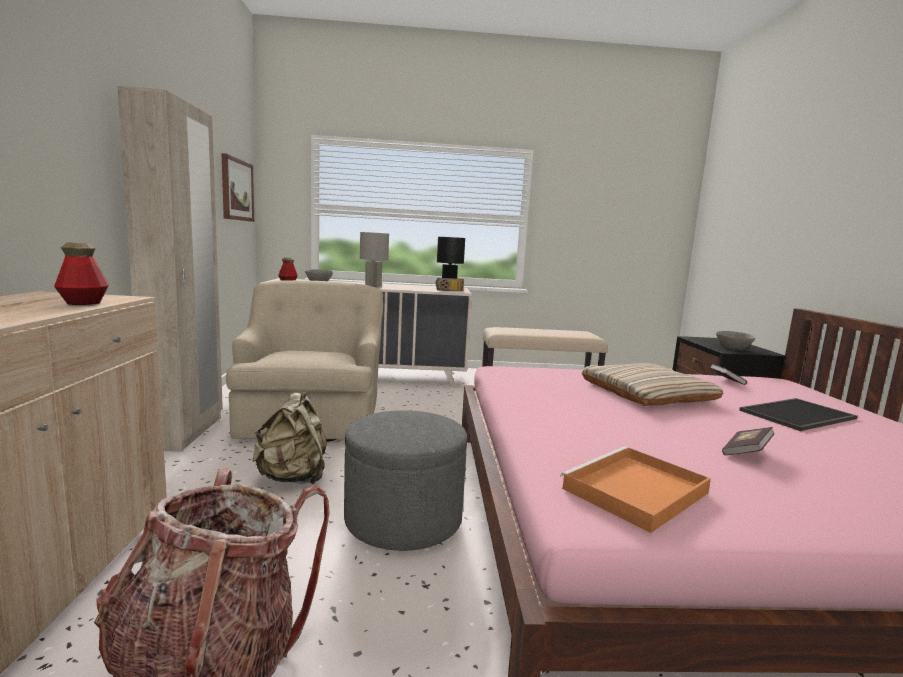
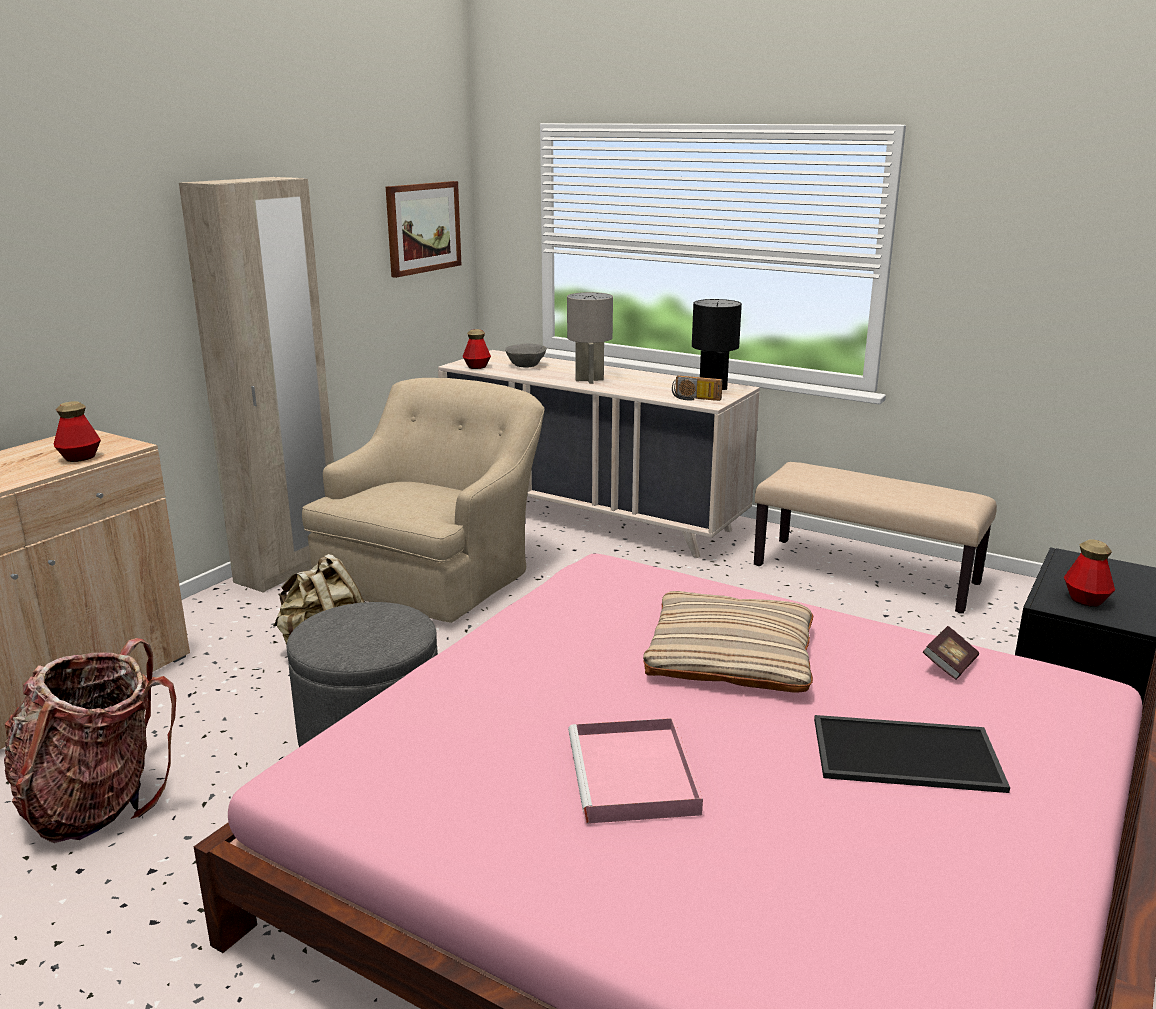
camera: 35 degrees right, 10 degrees up
(634, 492) = (390, 773): orange tray -> none
(732, 348) = (1085, 600): grey bowl -> bottle
(746, 452) = (634, 777): book -> pink tray

